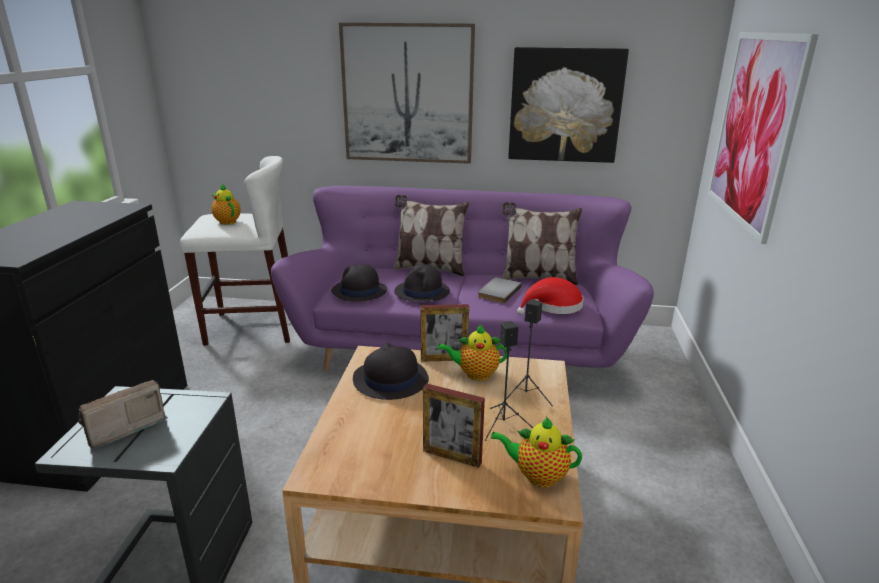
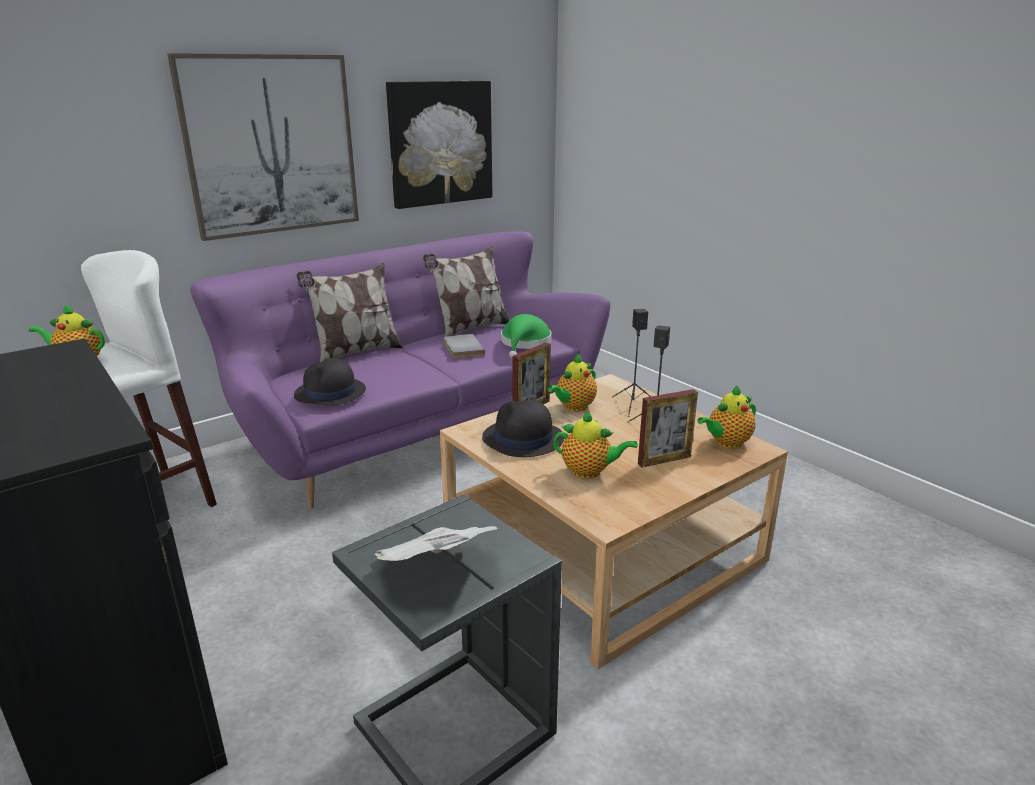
camera: 45 degrees left, 0 degrees up
(123, 429) = (437, 568): radio -> newspaper
(380, 430) = (589, 472): none -> teapot
(422, 292) = (396, 372): black hat -> none
(553, 306) = (525, 344): red hat -> green hat
(754, 130) = (638, 146): picture -> none

